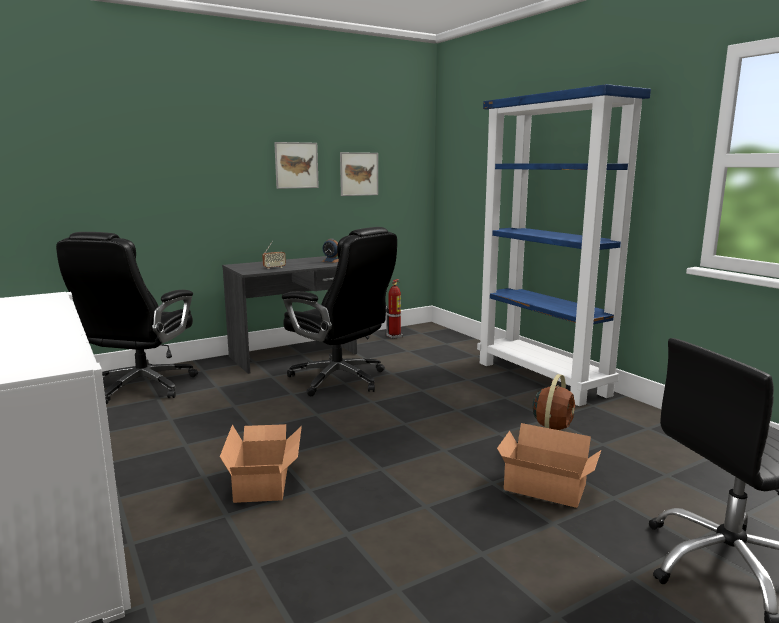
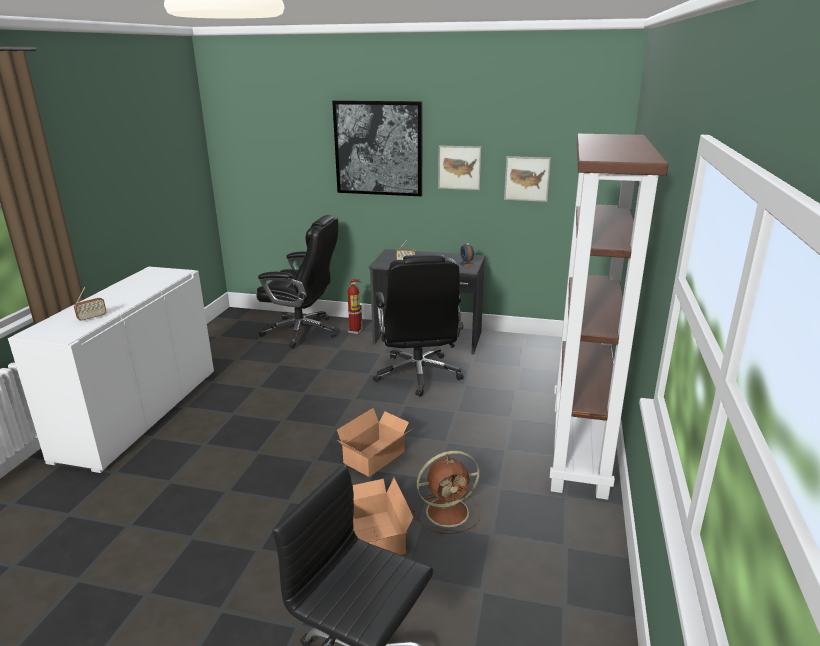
camera: 45 degrees right, 10 degrees up
(43, 345) = (92, 318): none -> radio
(141, 387) = (302, 331): black office chair -> black office chair turned 135 degrees counterclockwise
(206, 146) = (378, 148): none -> picture
(265, 481) = (250, 434): cardboard box -> cardboard box (377, 457)
(394, 336) = (538, 346): fire extinguisher -> fire extinguisher (355, 331)
(543, 378) = (580, 448): blue bookcase -> brown bookcase

